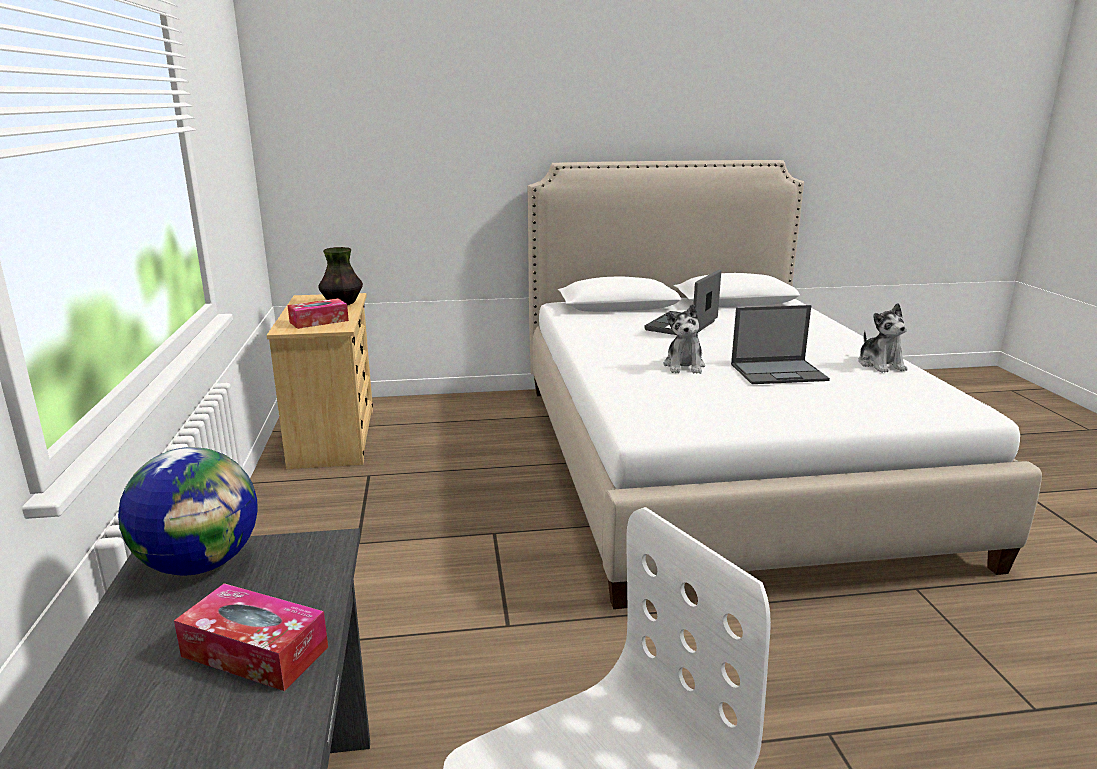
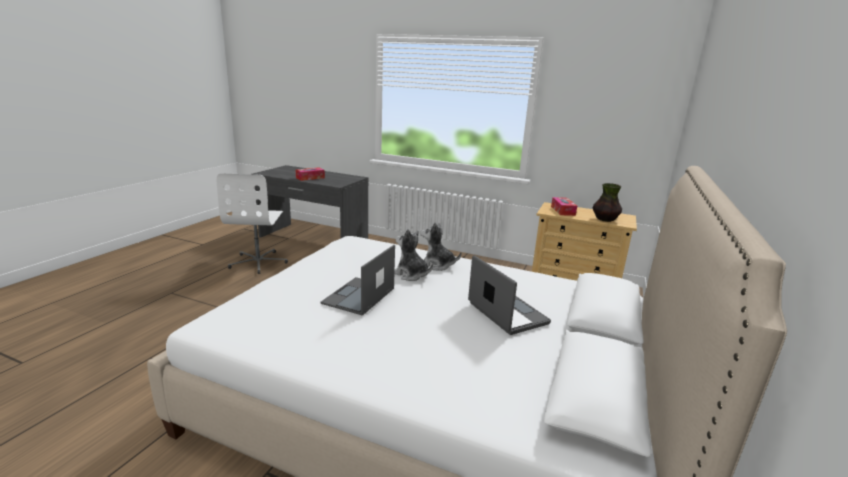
camera: 120 degrees right, 0 degrees up
(200, 564) = (349, 178): globe -> none
(880, 364) = (310, 347): plush toy -> plush toy (437, 265)

